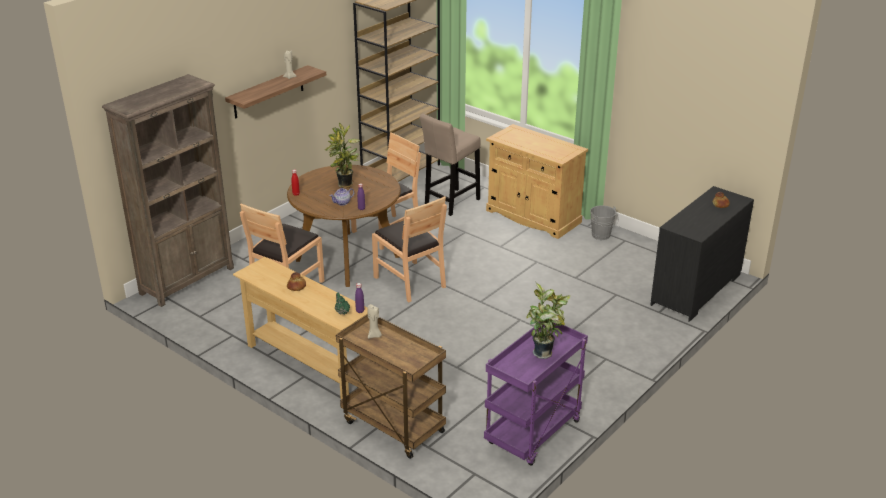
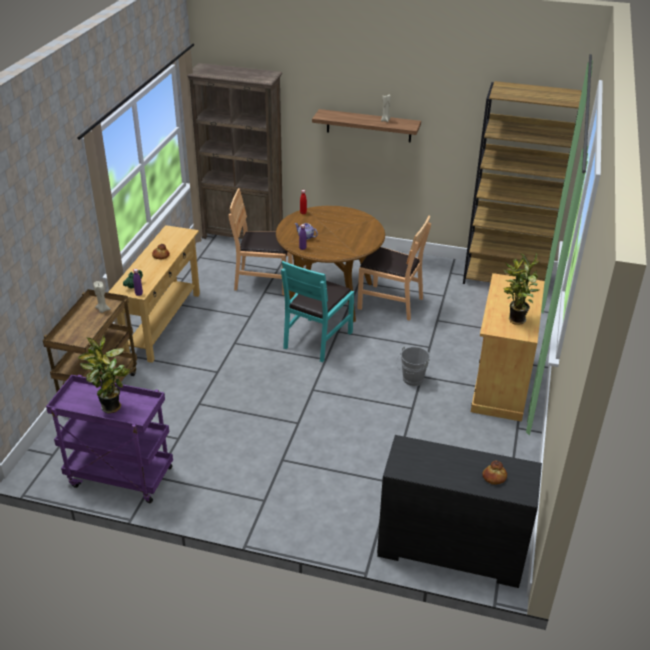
camera: 65 degrees right, 5 degrees up
(345, 186) = (337, 229): potted plant -> potted plant (515, 320)
(410, 281) = (317, 339): brown chair -> turquoise chair
(450, 203) = (476, 323): beige stool -> none
(602, 236) = (505, 444): grey bucket -> grey bucket (411, 380)

